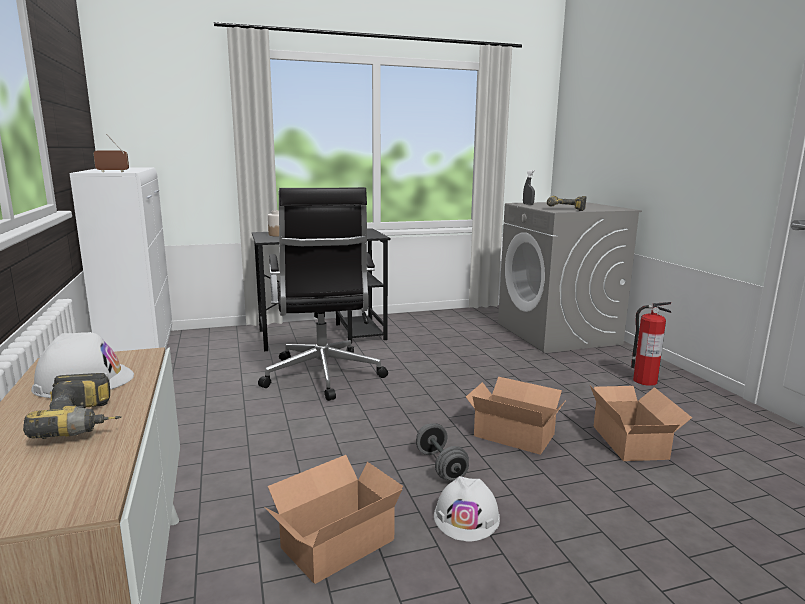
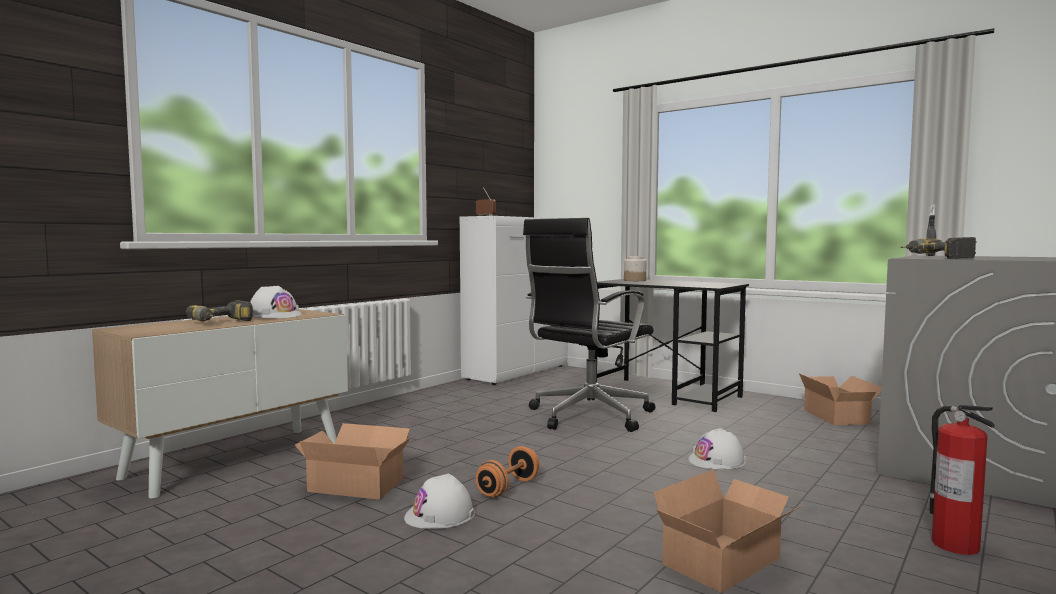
camera: 55 degrees right, 10 degrees down
(441, 466) = (508, 488): grey dumbbell -> orange dumbbell
(477, 378) = (717, 461): none -> white hard hat
(513, 433) = (622, 501): cardboard box -> cardboard box (837, 416)

